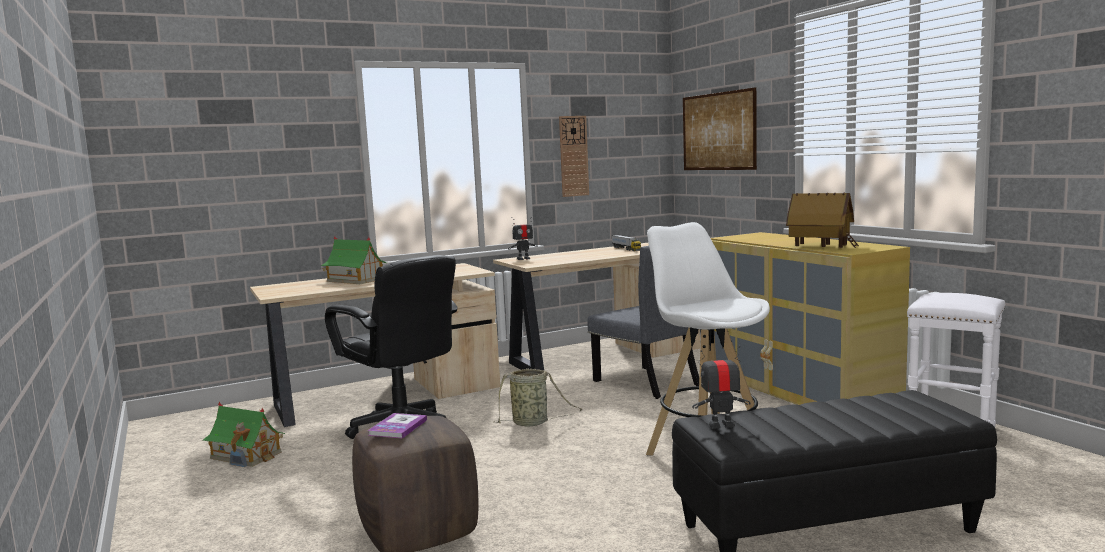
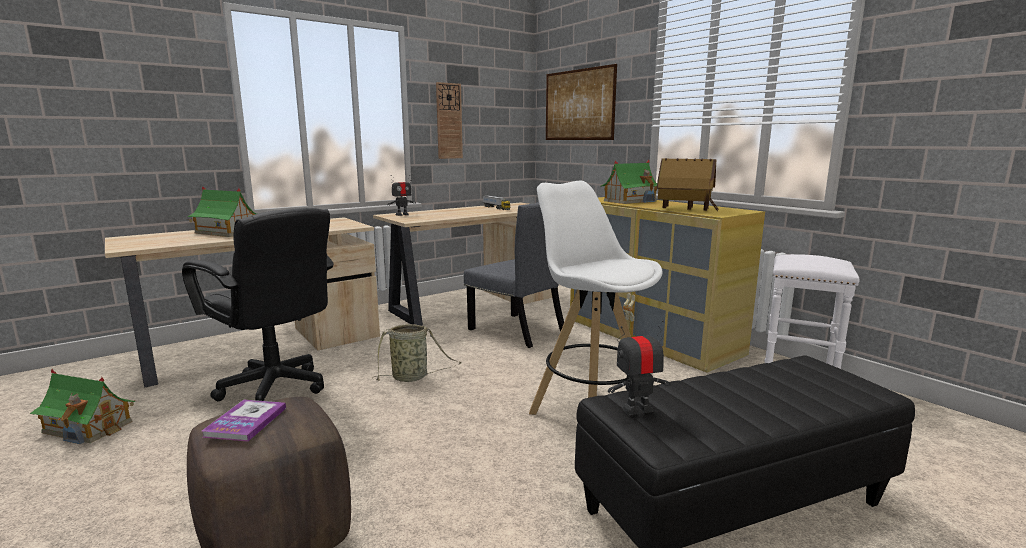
camera: 10 degrees left, 5 degrees up
(768, 238) = (630, 201): none -> toy house

